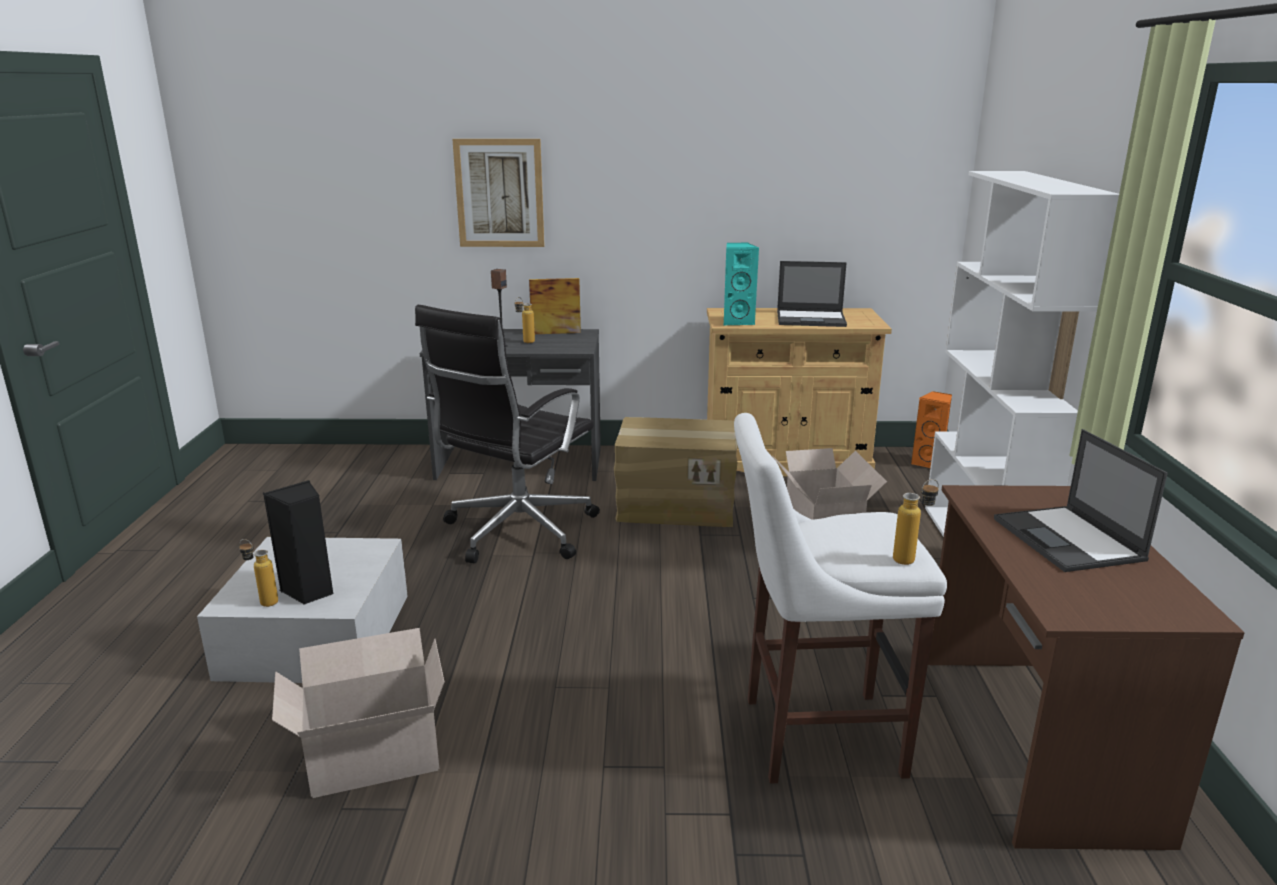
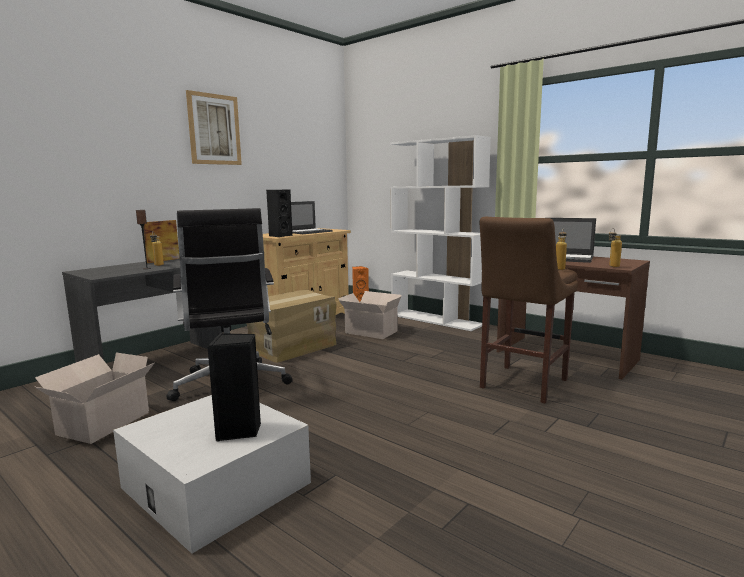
camera: 50 degrees left, 10 degrees down
(263, 602) = (219, 451): bottle -> bottle (612, 267)
(370, 757) = (398, 502): cardboard box -> cardboard box (101, 424)
(499, 193) = (102, 161): picture -> picture (214, 129)
(737, 321) = (279, 236): turquoise speaker -> black speaker
(813, 735) = (521, 385): white stool -> brown stool

